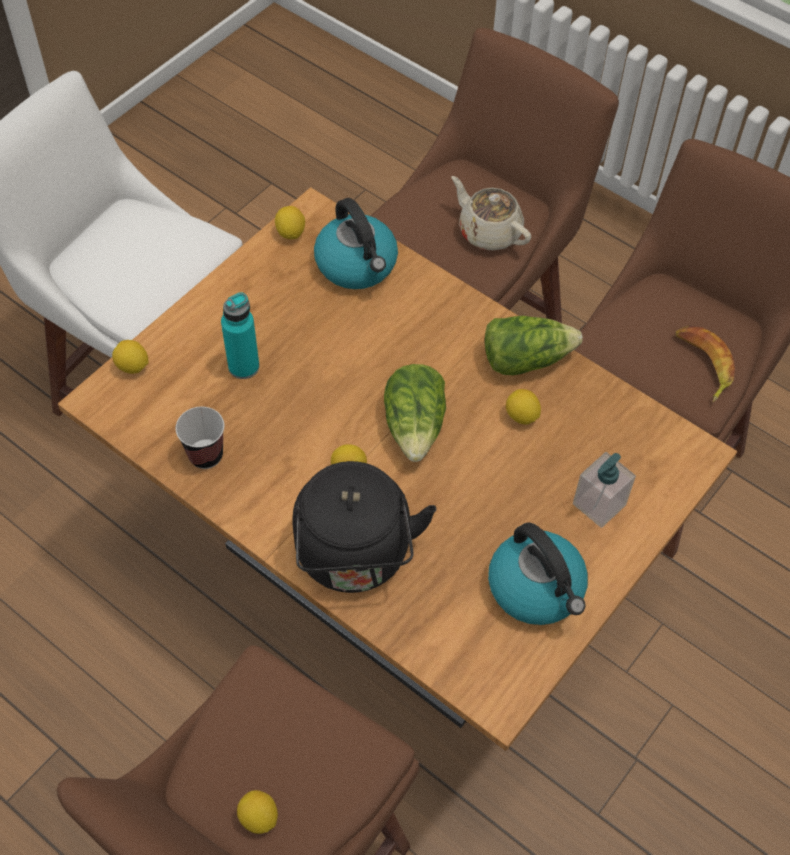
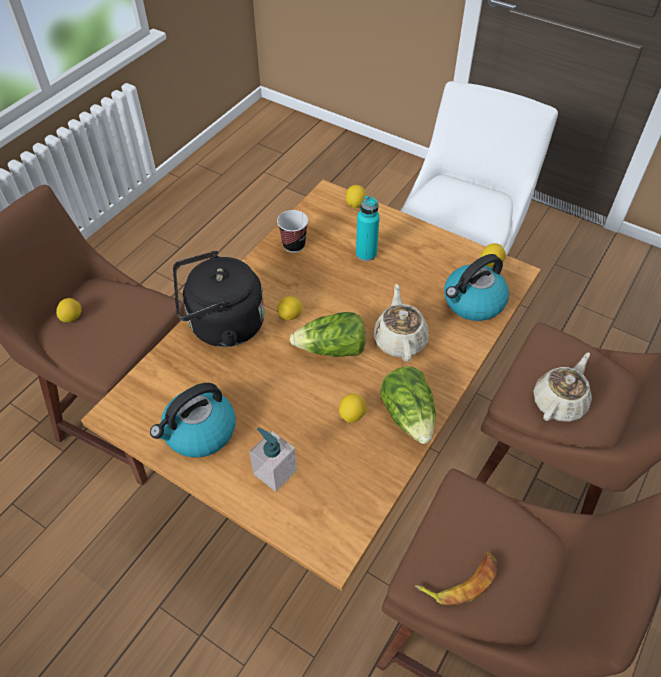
camera: 85 degrees right, 5 degrees down
(408, 350) = (399, 339): none -> beige teapot

